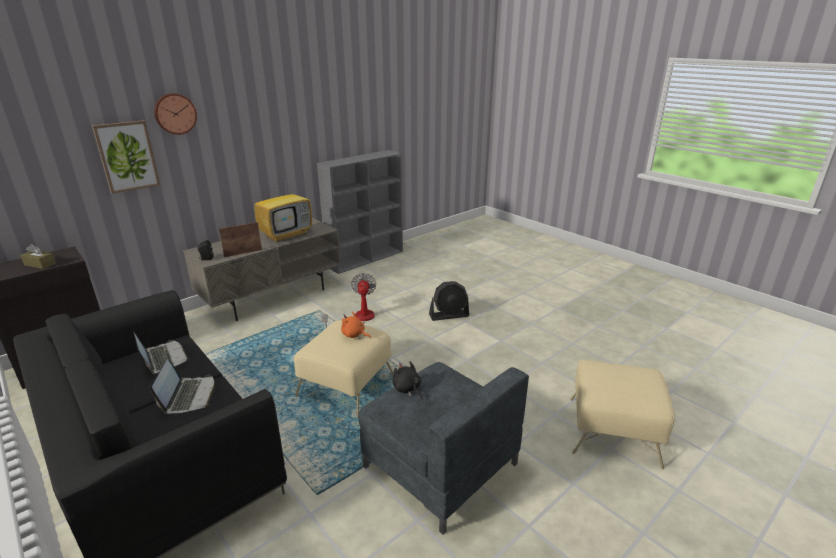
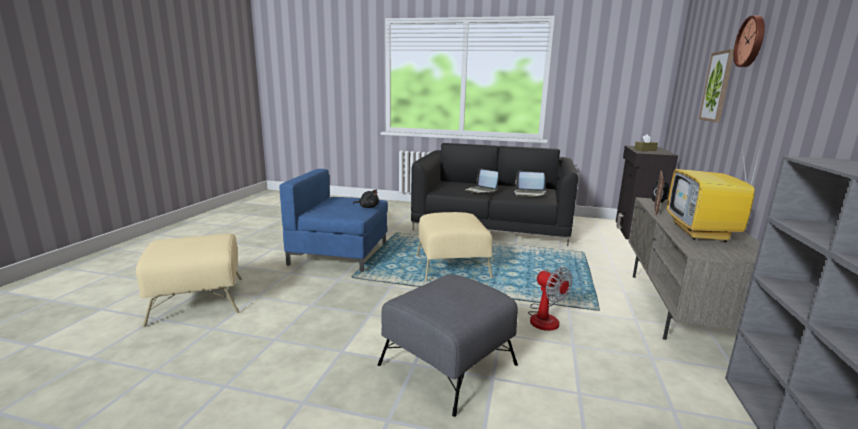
camera: 145 degrees right, 10 degrees down
(354, 335) = (450, 222): orange plush toy -> none
(439, 463) = (340, 253): grey armchair -> blue armchair
(449, 315) = (447, 364): black fan -> grey ottoman

